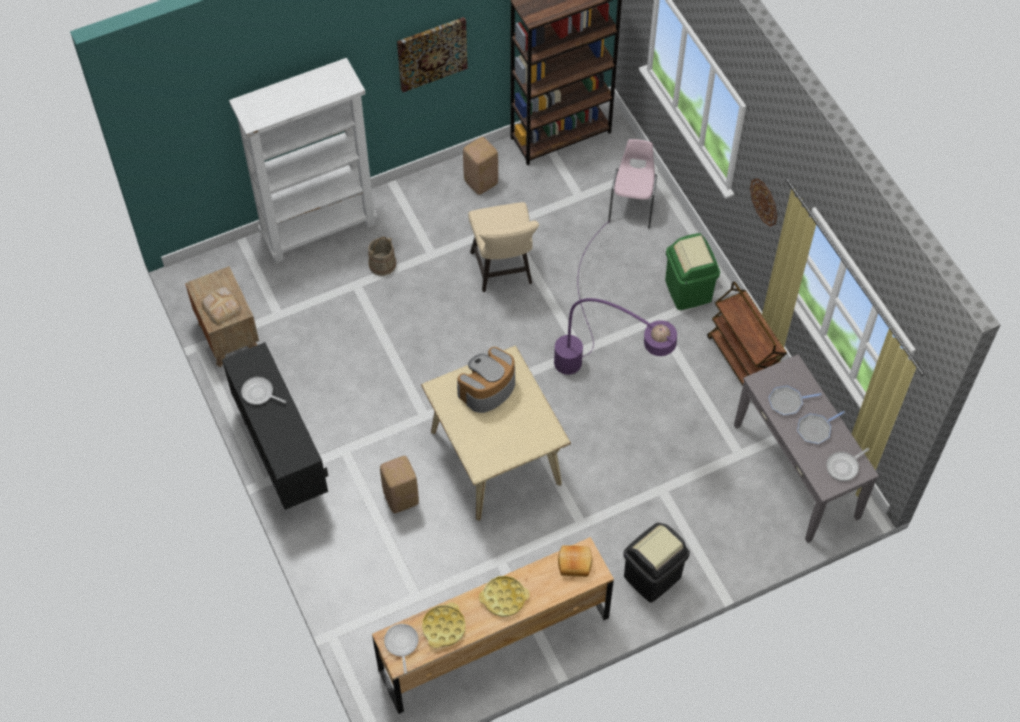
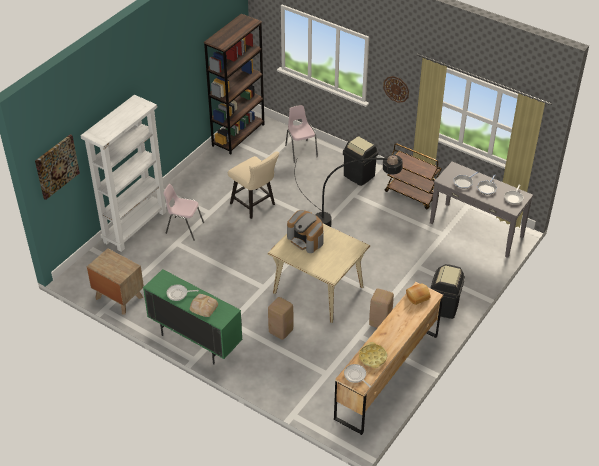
camera: 30 degrees left, 15 degrees down
(221, 306) = (118, 268): bread -> bread (203, 306)
(282, 455) = (195, 341): black cabinet -> green cabinet
(382, 264) = (184, 228): beige bucket -> pink chair
(431, 53) = (172, 87): picture -> picture (56, 166)
(481, 183) = (211, 171): beige stool -> beige stool (380, 322)
(487, 389) = (306, 239): coffee machine -> coffee machine turned 60 degrees counterclockwise
(504, 598) = (393, 329): yellow tray -> none
(603, 371) = (344, 227): purple floor lamp -> black floor lamp
(688, 290) = (359, 175): green trash can -> black trash can

